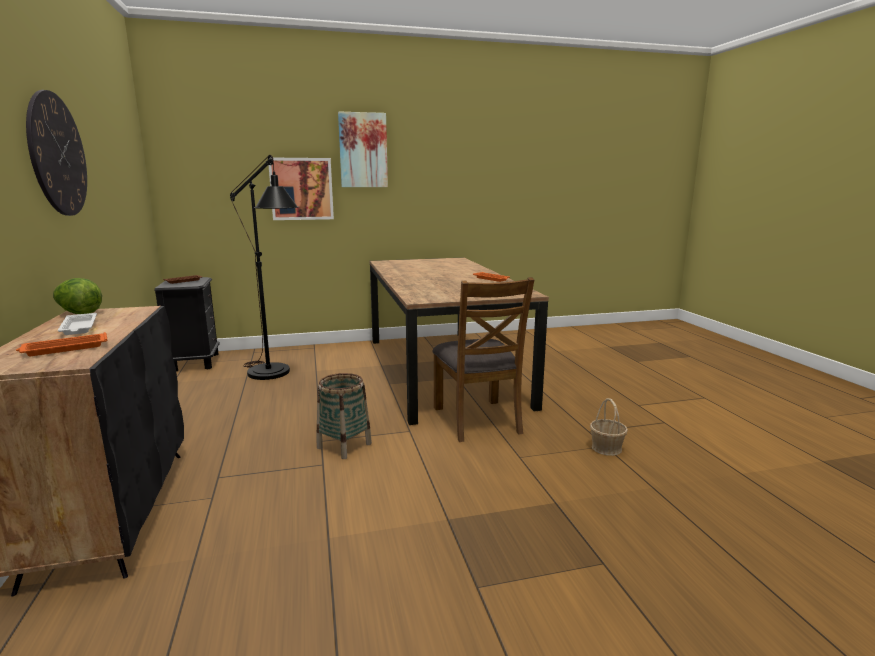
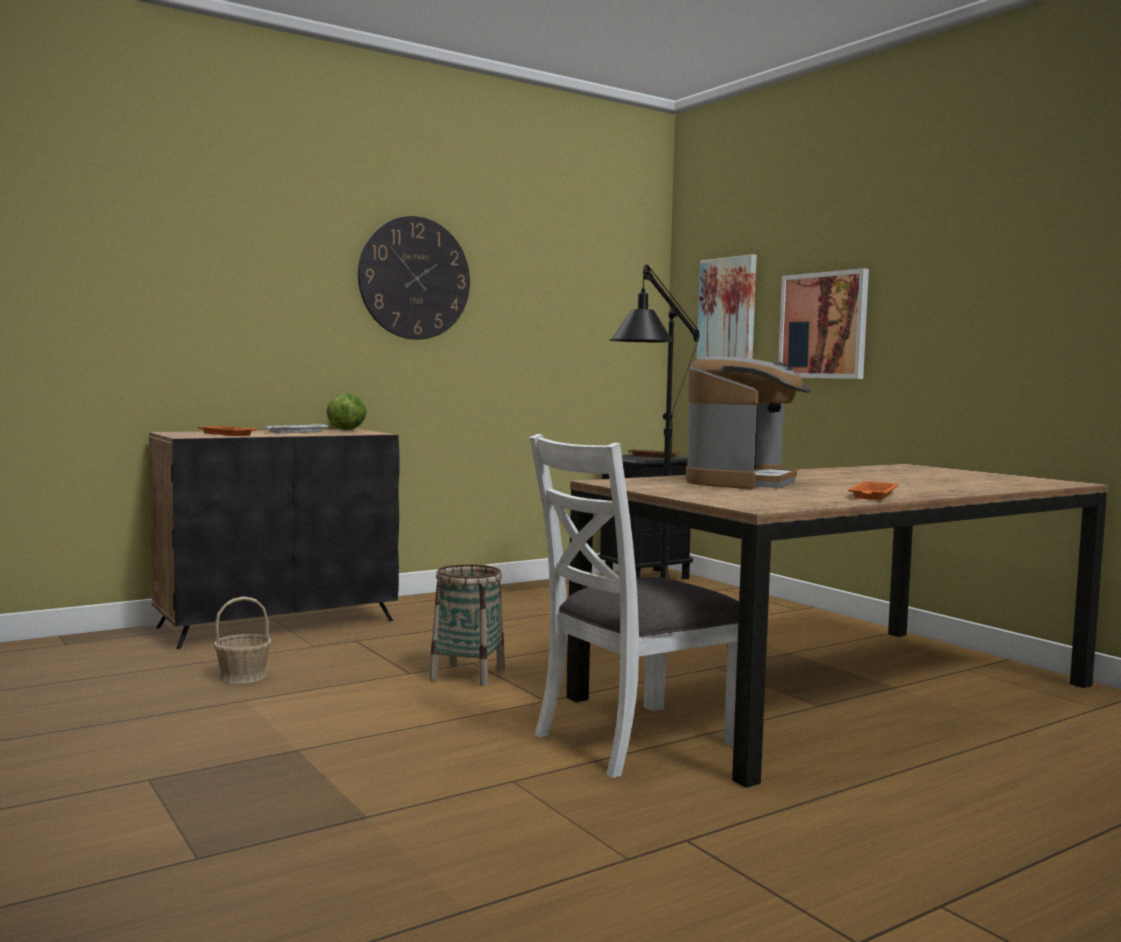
camera: 70 degrees right, 10 degrees down
(363, 150) = (921, 248): picture -> picture (727, 315)
(433, 285) = (742, 482): none -> coffee machine
(477, 420) = (635, 739): brown chair -> white chair
(606, 448) = (617, 860): basket -> basket (243, 676)

